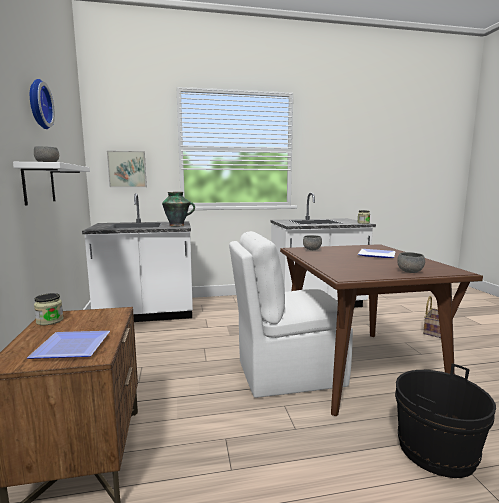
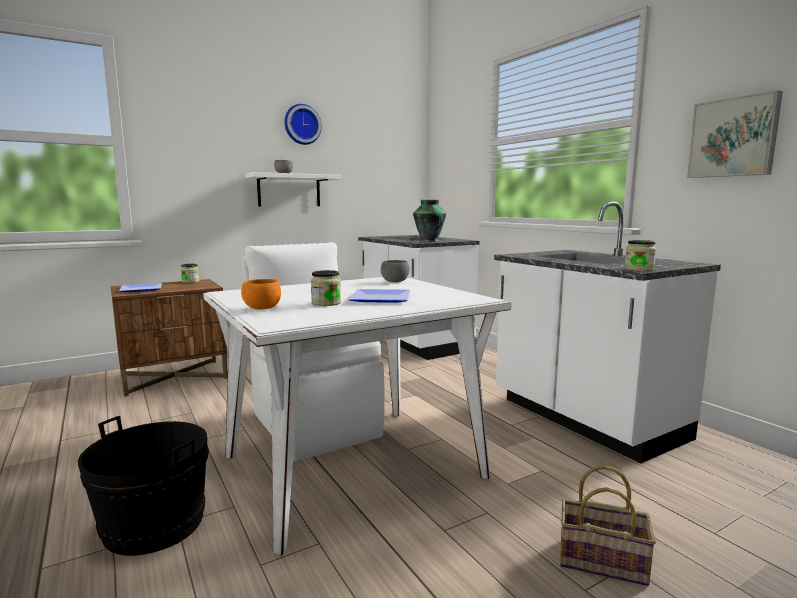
camera: 70 degrees right, 0 degrees up
(127, 169) = (450, 175): picture -> picture (733, 138)
(357, 367) = (352, 466): brown dining table -> white dining table
(391, 262) = (326, 303): none -> jar
(410, 272) = (262, 308): grey bowl -> orange bowl

